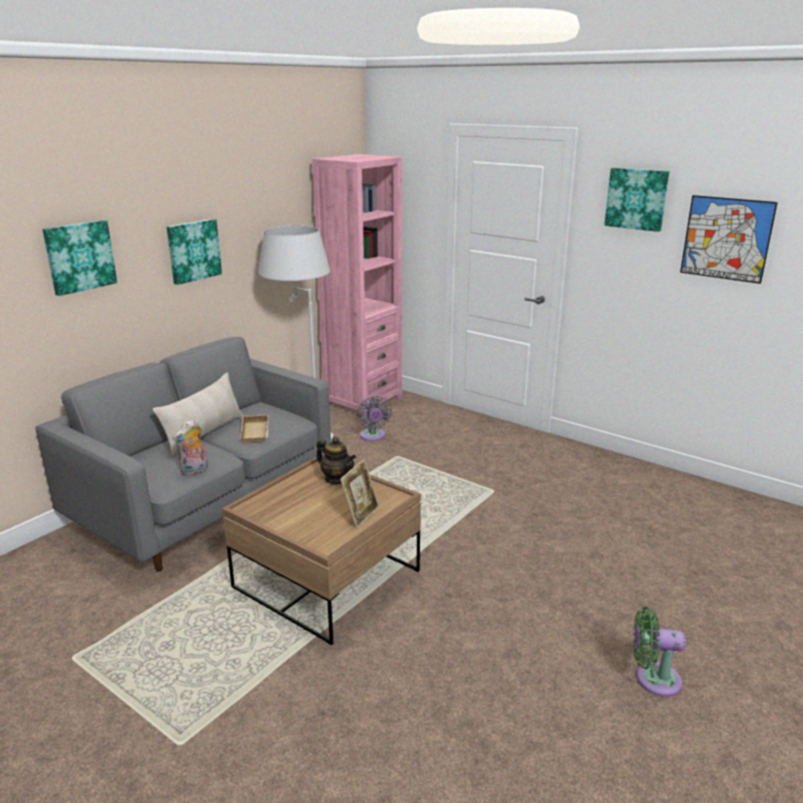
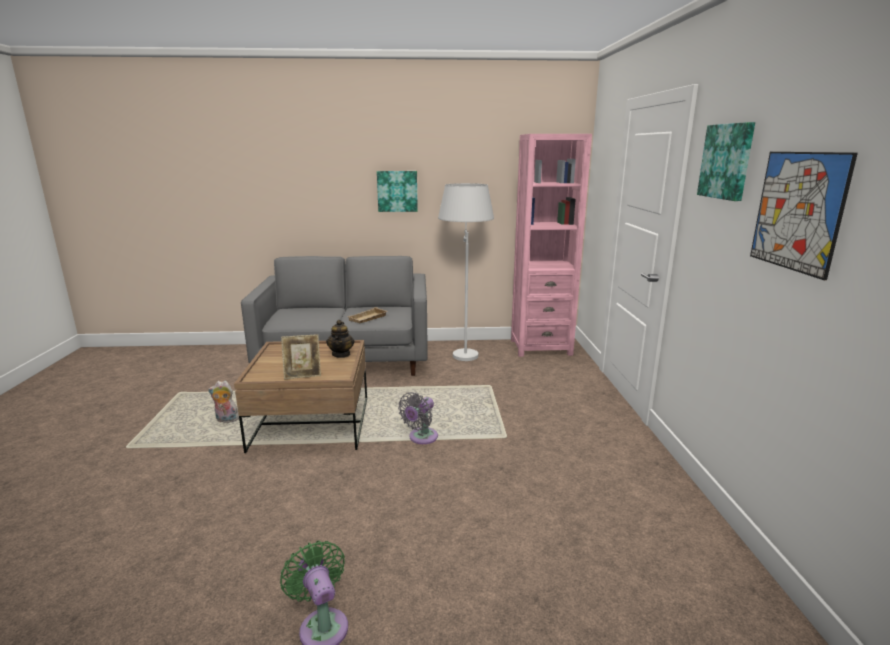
camera: 50 degrees right, 5 degrees down
(79, 256) = (312, 180): picture -> none
(195, 471) = (301, 323): plush toy -> plush toy (226, 420)
(204, 434) = (347, 310): beige pillow -> none
(373, 436) = (501, 368): grey fan -> grey fan (421, 438)

